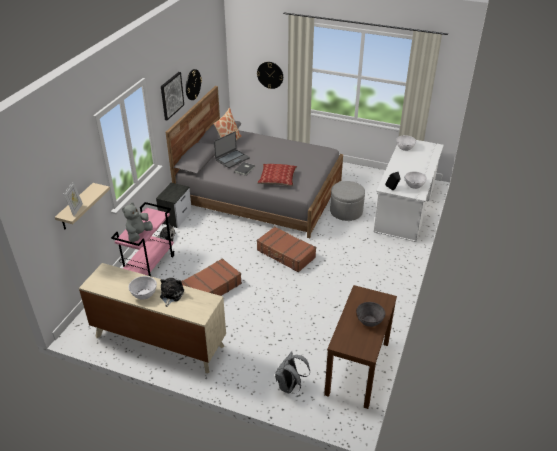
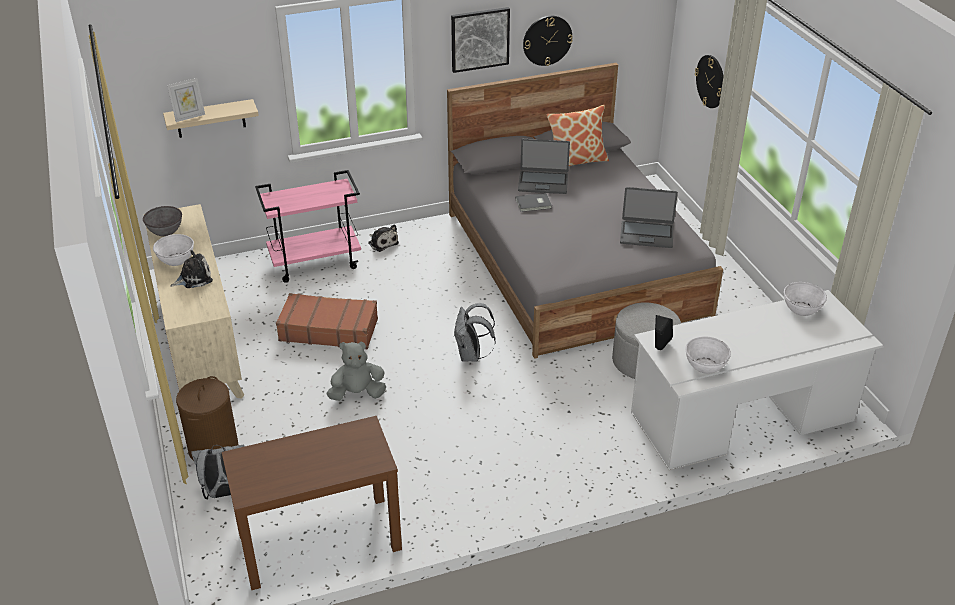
camera: 50 degrees right, 0 degrees up
(139, 234) = (289, 202): grey plush toy -> grey plush toy (357, 394)
(176, 217) = (429, 228): nightstand -> none
(251, 375) = (213, 448): none -> brown laundry basket
(277, 179) = (549, 240): pillow -> none
(285, 254) = (471, 355): brown suitcase -> grey backpack
(306, 155) = (646, 234): none -> laptop
(369, 321) = (314, 465): grey bowl -> grey bowl (165, 230)

